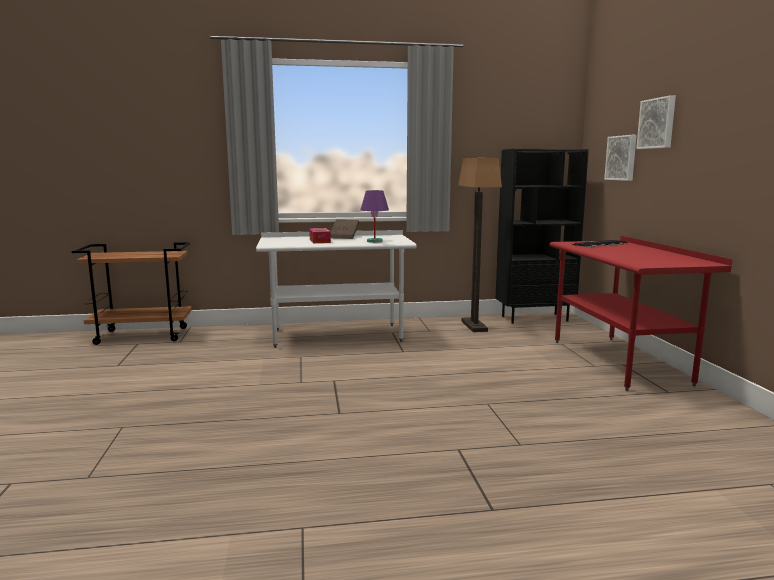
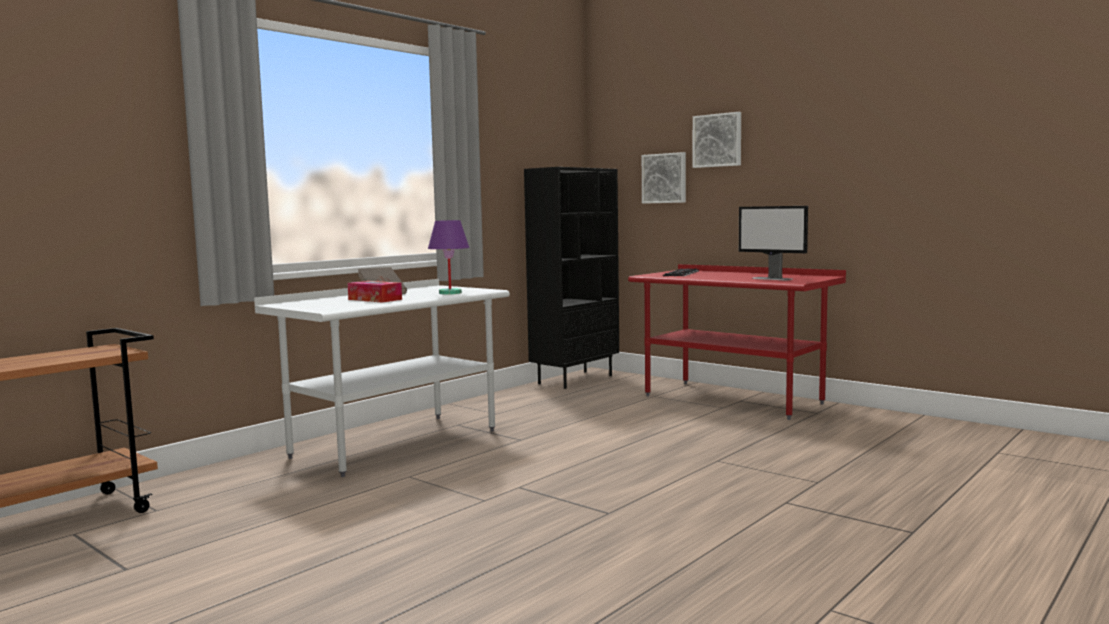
camera: 40 degrees left, 5 degrees down
(473, 326) = (532, 399): floor lamp -> none
(644, 259) = (772, 279): none -> monitor

